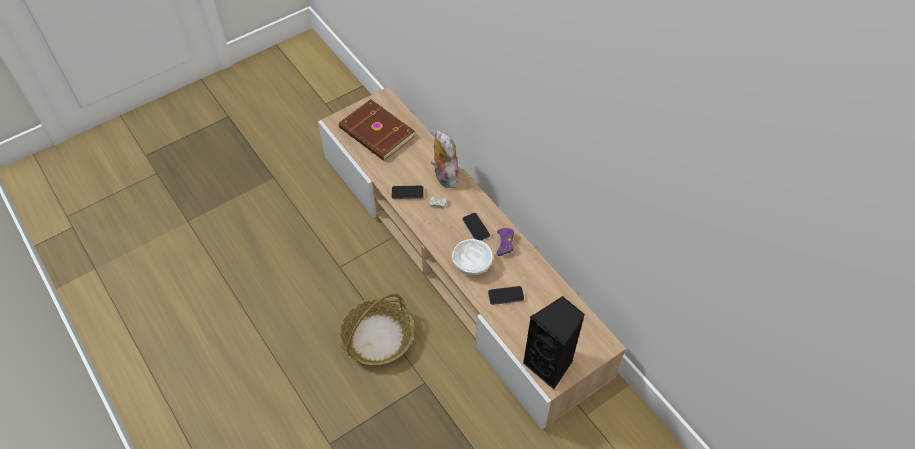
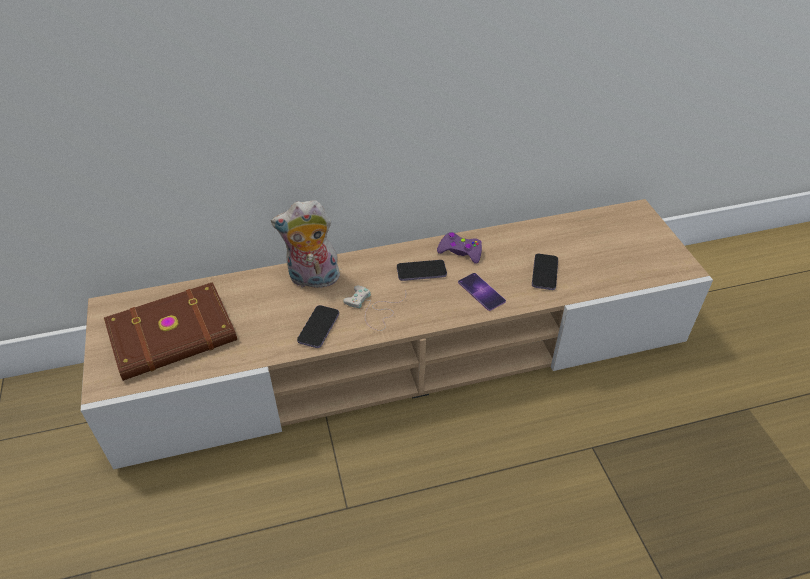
camera: 70 degrees left, 10 degrees down
(377, 337) = (499, 487): basket -> none
(472, 264) = (481, 292): white bowl -> phone
(550, 365) = (658, 262): black speaker -> none

